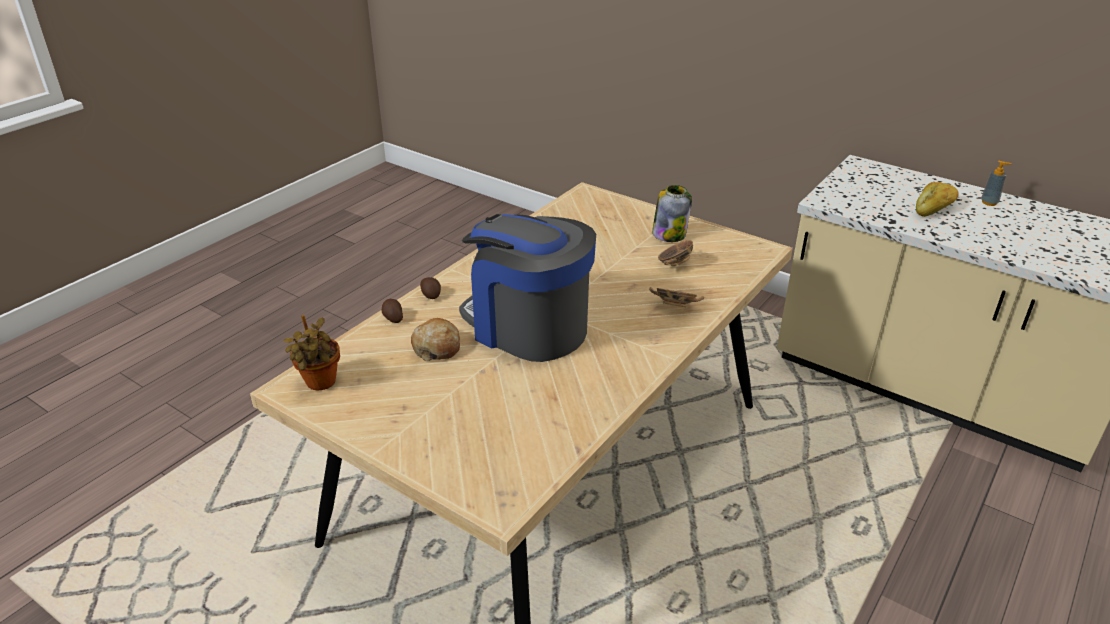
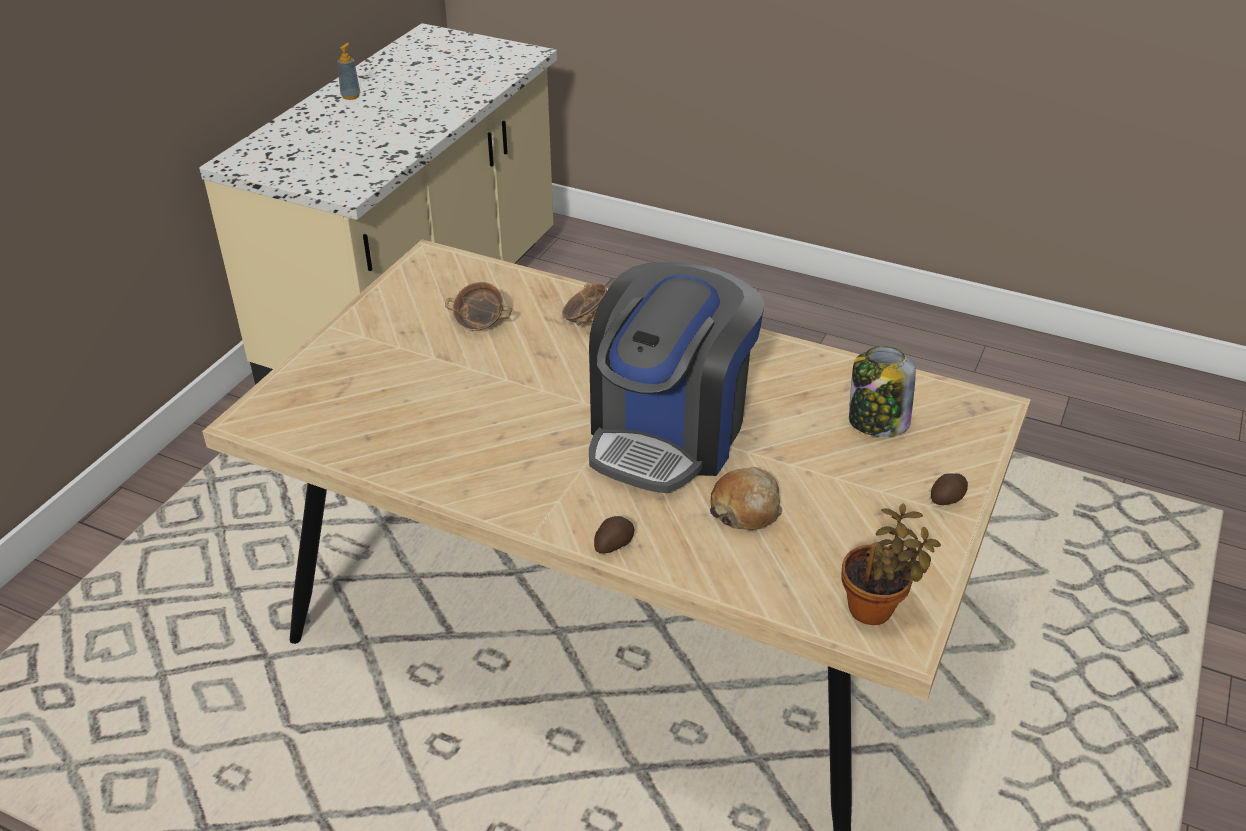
camera: 100 degrees left, 5 degrees up
(393, 318) = (689, 572): potato -> potato (948, 498)
(669, 234) = (395, 331): jar -> jar (877, 422)
(934, 208) = (366, 126): bread -> none

